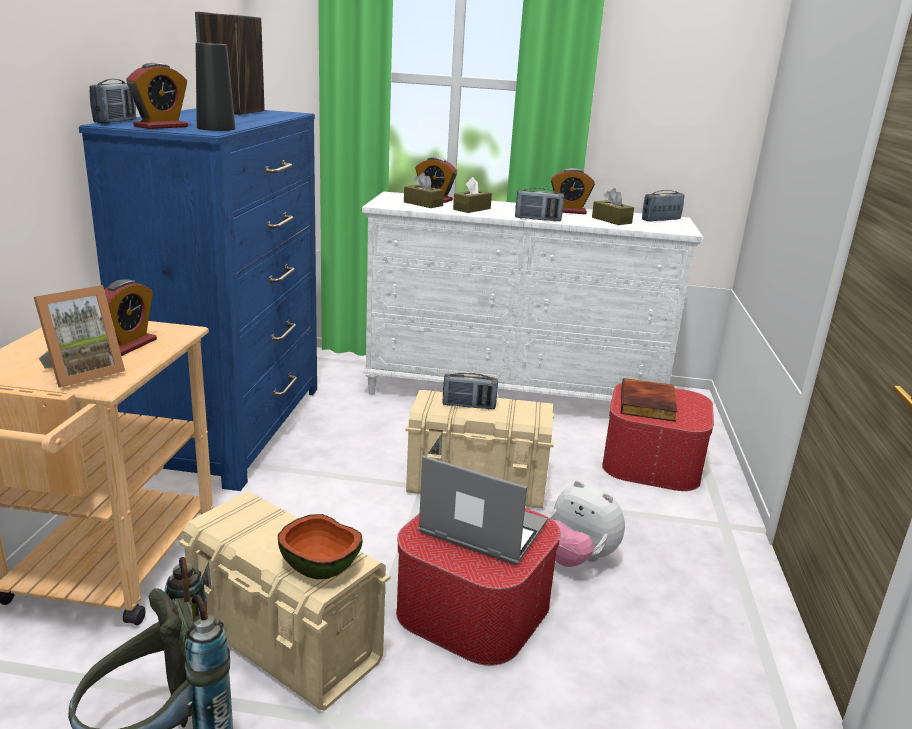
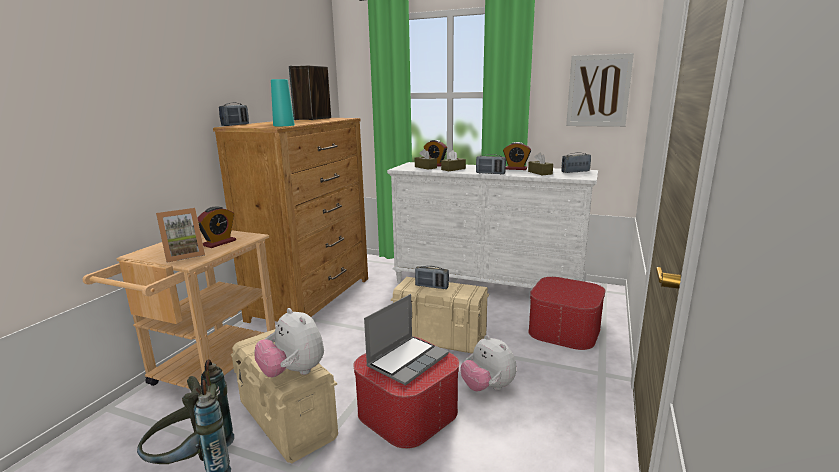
camera: 15 degrees right, 5 degrees down
(161, 126) = (255, 126): alarm clock -> none
(216, 128) = (284, 125): black vase -> turquoise vase
(234, 427) = (312, 298): blue dresser -> brown dresser
(321, 566) = (293, 372): bowl -> plush toy
(480, 529) = (407, 360): laptop -> laptop turned 90 degrees clockwise
(649, 404) = (558, 290): book -> none
(694, 93) = (598, 91): none -> picture

